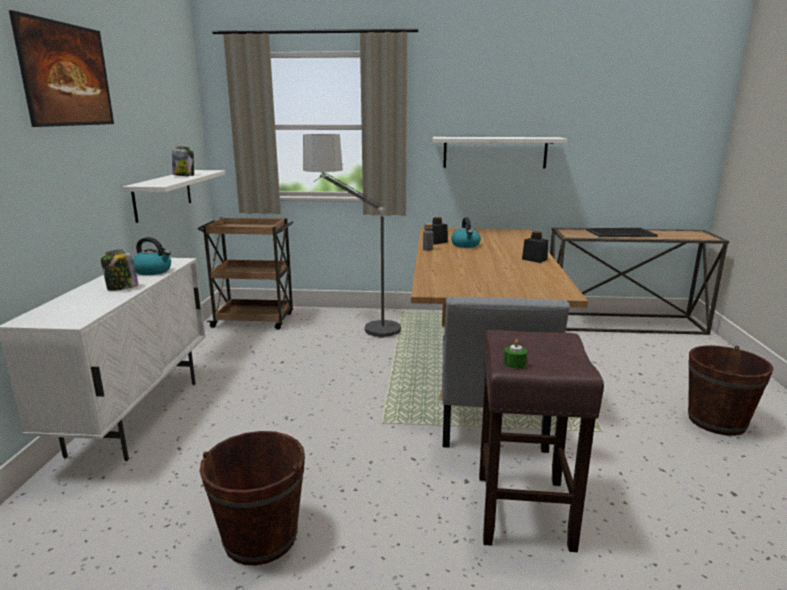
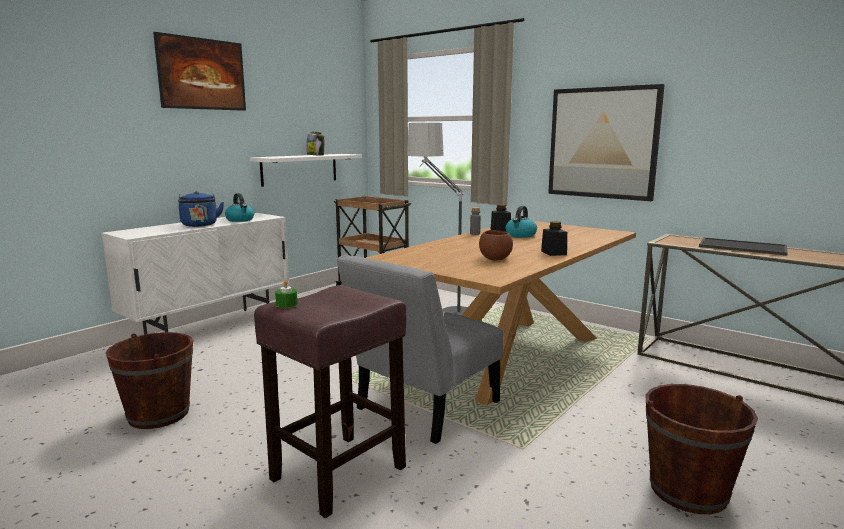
camera: 35 degrees right, 5 degrees down
(122, 288) = (200, 225): jar -> blue kettle
(495, 152) = (603, 143): white shelf -> picture
(513, 274) = (495, 259): none -> brown bowl

